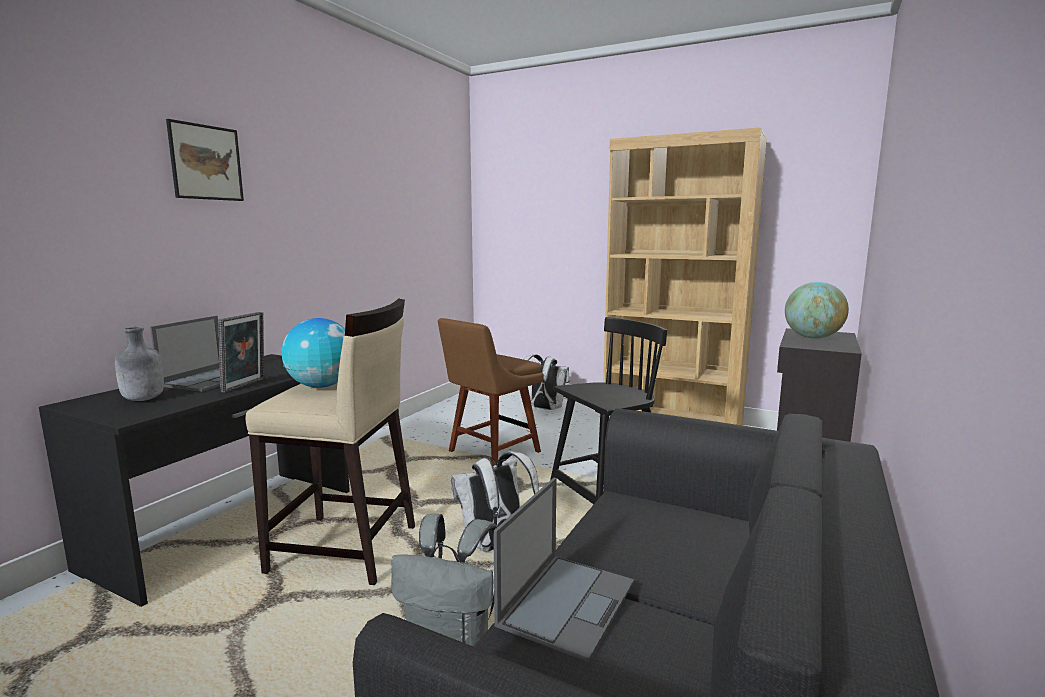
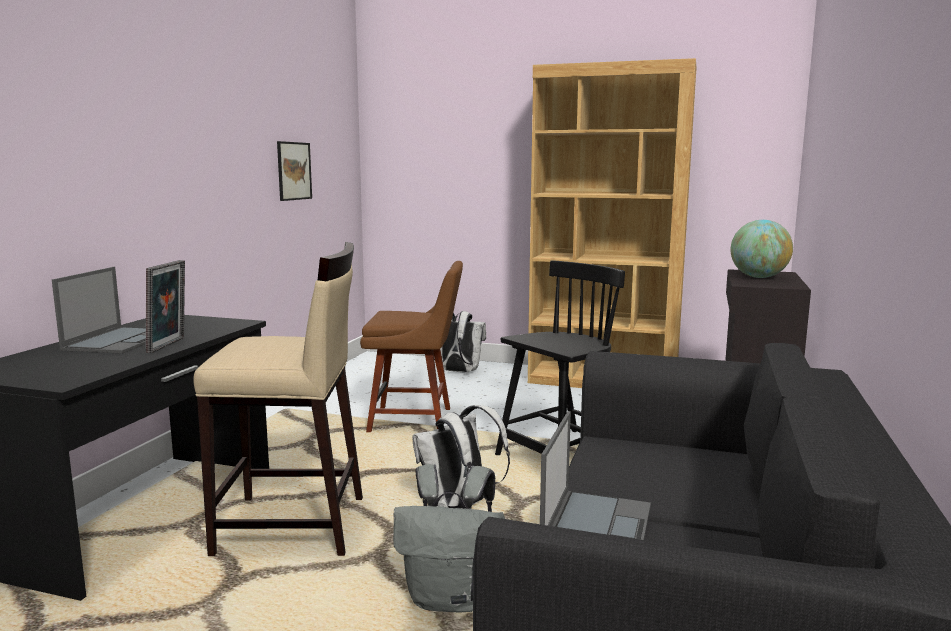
camera: 10 degrees left, 0 degrees up
(143, 399) = (58, 364): grey bottle -> none
(206, 162) = (95, 85): picture -> picture (294, 171)
(322, 386) = (265, 342): globe -> none
(491, 453) = (415, 420): brown chair -> brown chair turned 120 degrees counterclockwise

